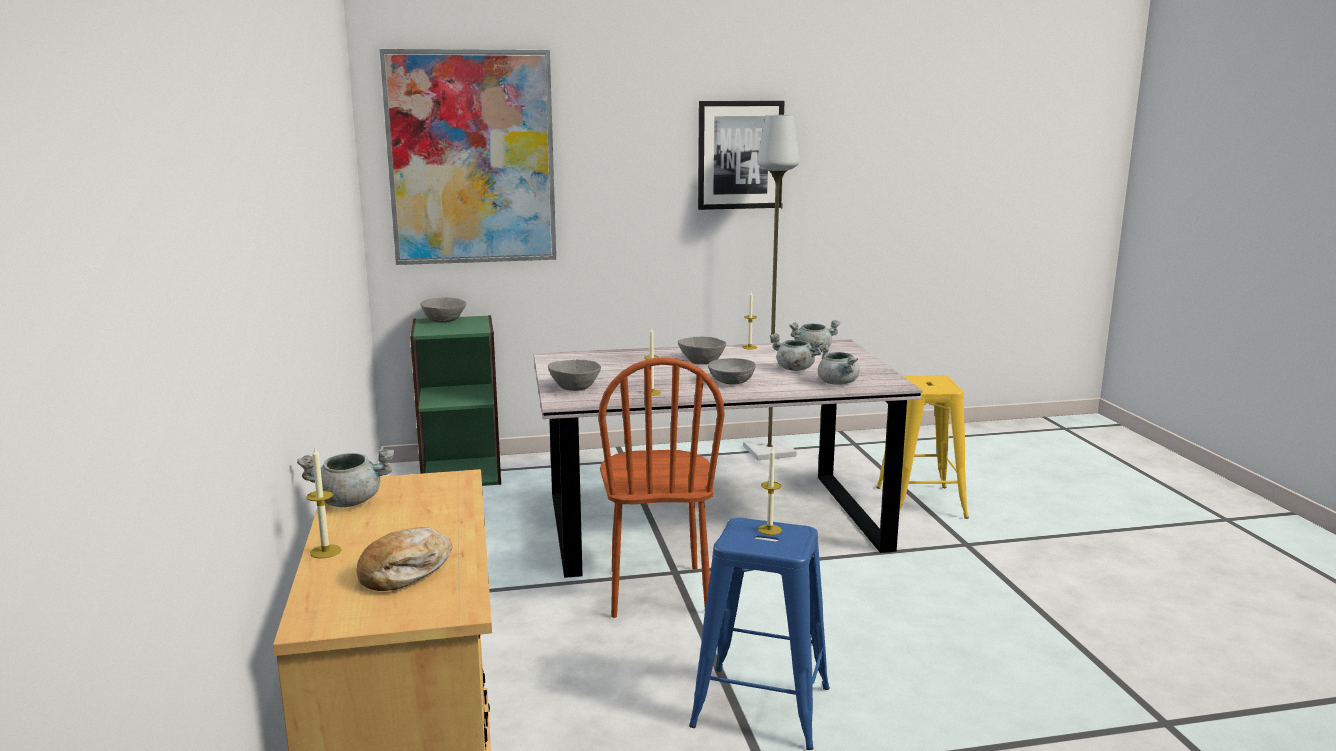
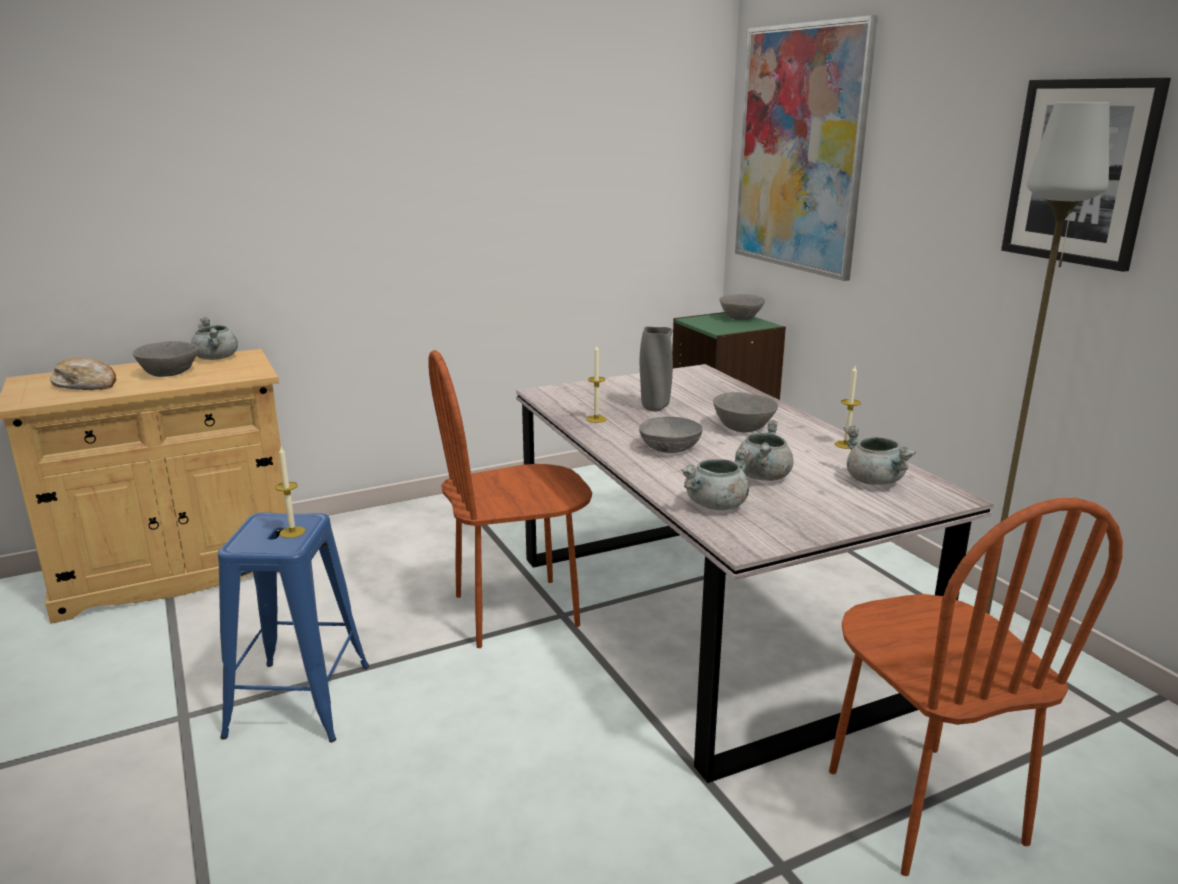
camera: 75 degrees right, 5 degrees up
(325, 551) = (131, 366): candle -> none
(575, 388) = (591, 391): grey bowl -> grey bowl (169, 373)
(638, 376) = (655, 408): none -> grey vase
(920, 502) = (922, 806): yellow stool -> brown chair

